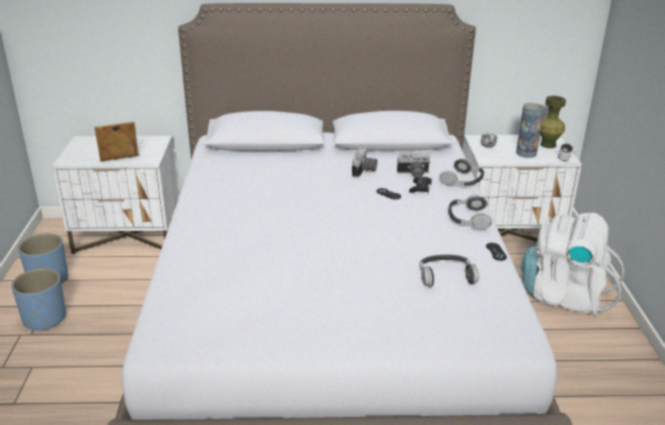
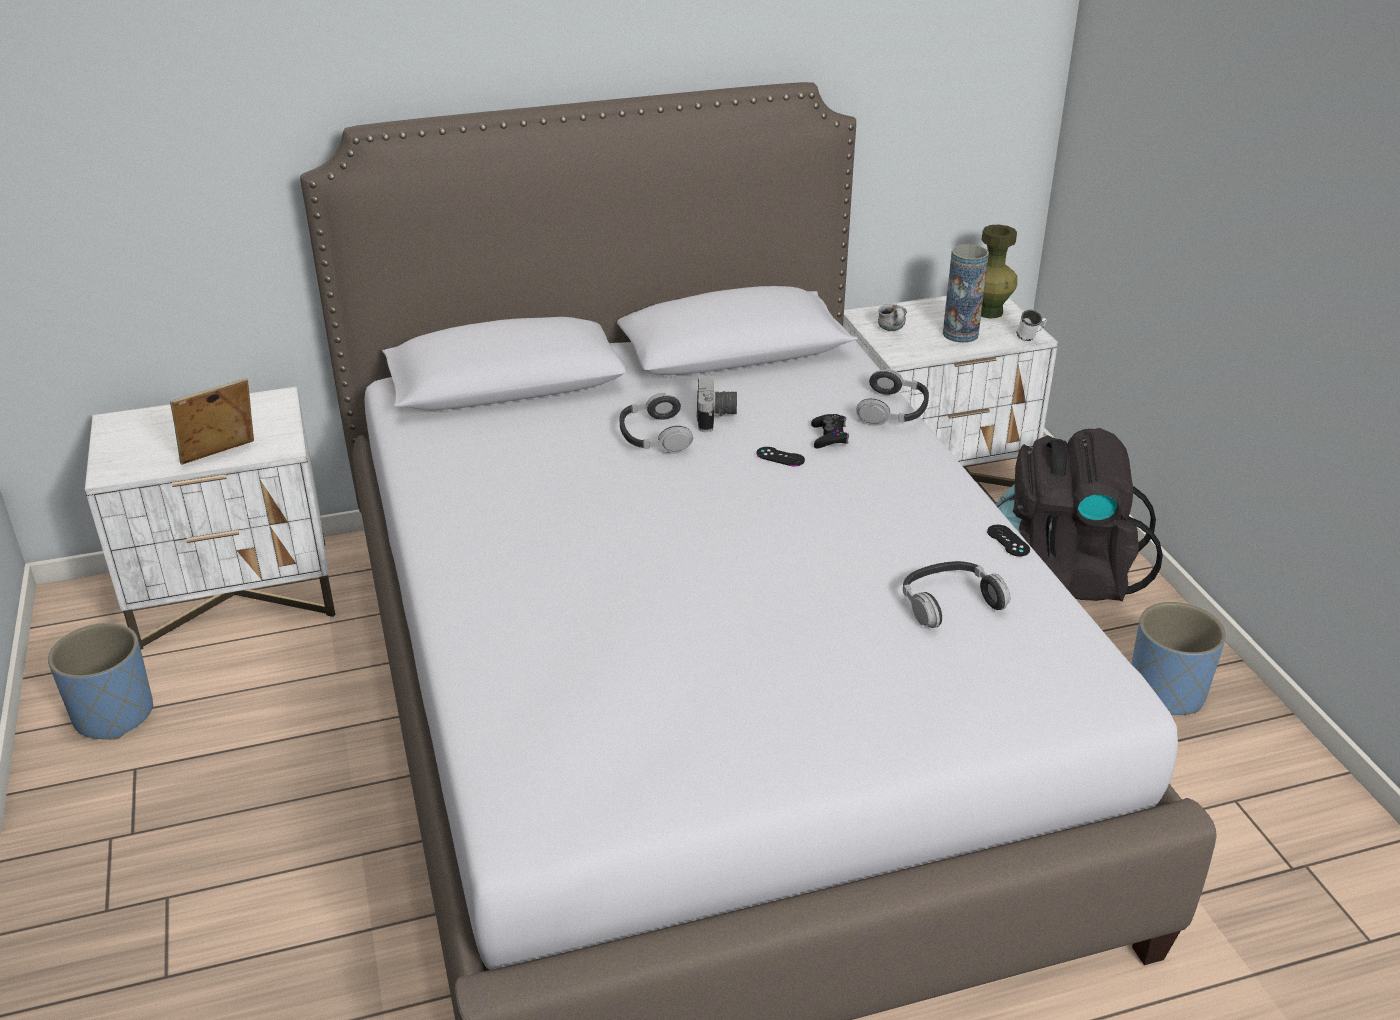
camera: 15 degrees left, 5 degrees up
(44, 318) = (145, 795): blue planter -> blue planter (1165, 692)
(413, 174) = (804, 410): camera -> none
(468, 218) = (935, 484): headphones -> headphones (654, 435)
(564, 296) = (1060, 575): white backpack -> black backpack

